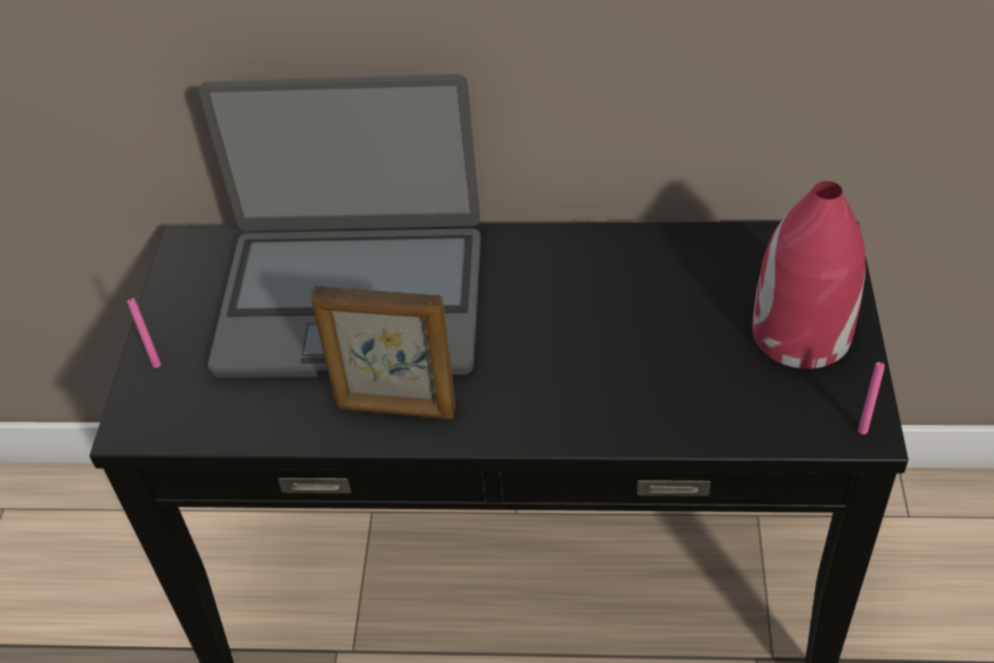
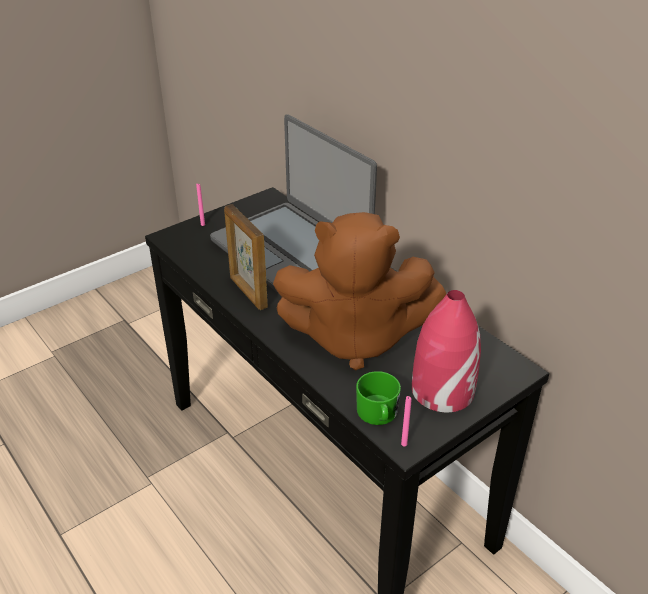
camera: 45 degrees right, 10 degrees down
(619, 352) = (355, 337): none -> brown plush toy
(788, 423) = (378, 414): none -> green mug

